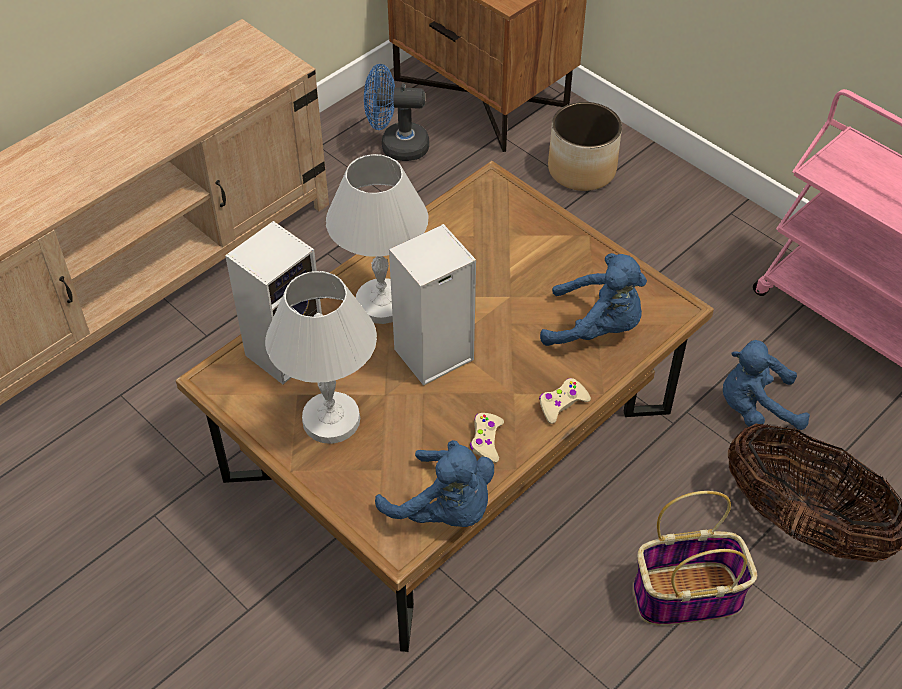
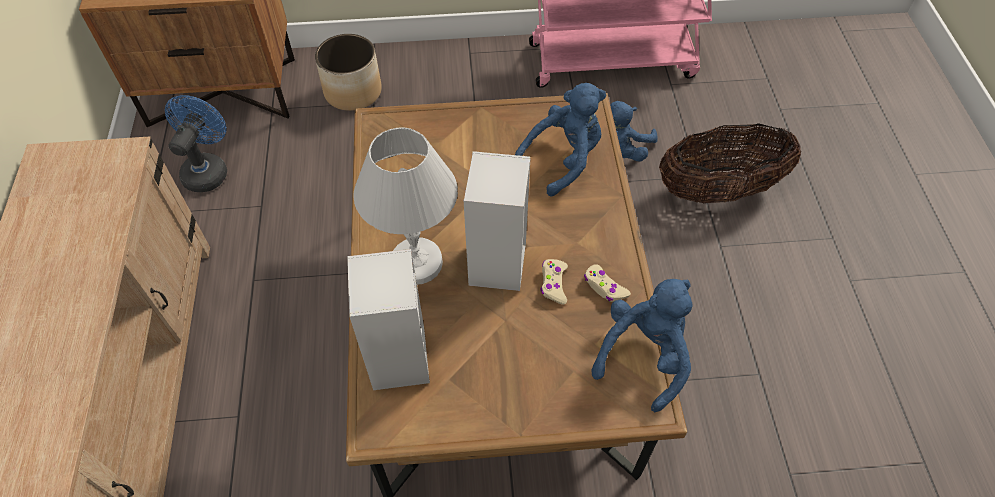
camera: 50 degrees left, 5 degrees up
(332, 419) = (496, 372): white table lamp -> none
(396, 146) = (208, 169): blue fan -> blue fan turned 150 degrees clockwise
(444, 510) = (644, 355): blue plush toy -> blue plush toy turned 45 degrees counterclockwise
(562, 404) = (612, 222): beige game controller -> beige game controller (553, 284)
(688, 594) = (721, 282): basket -> none

